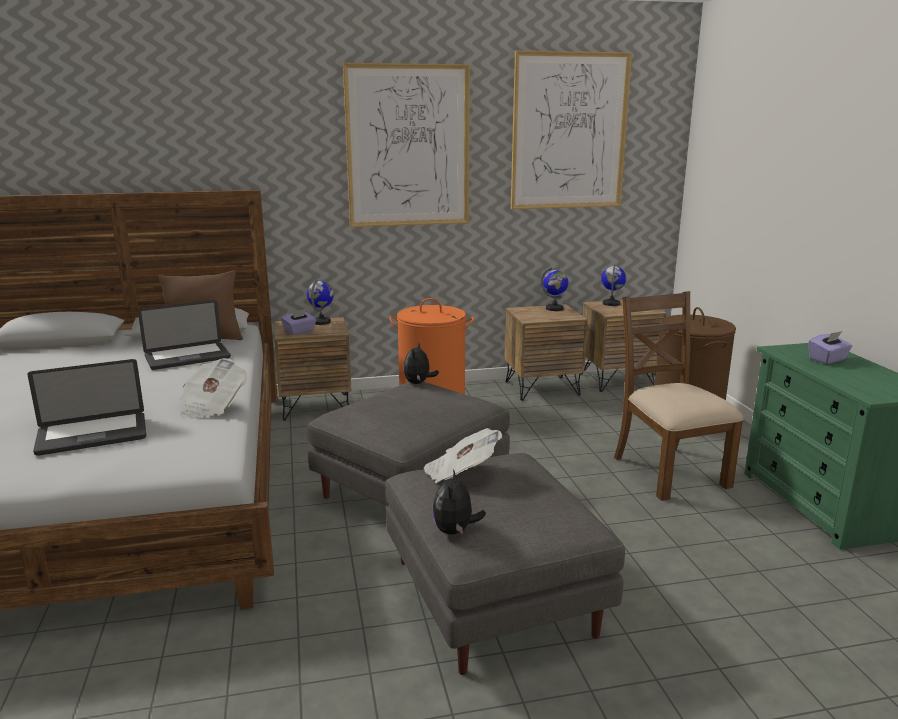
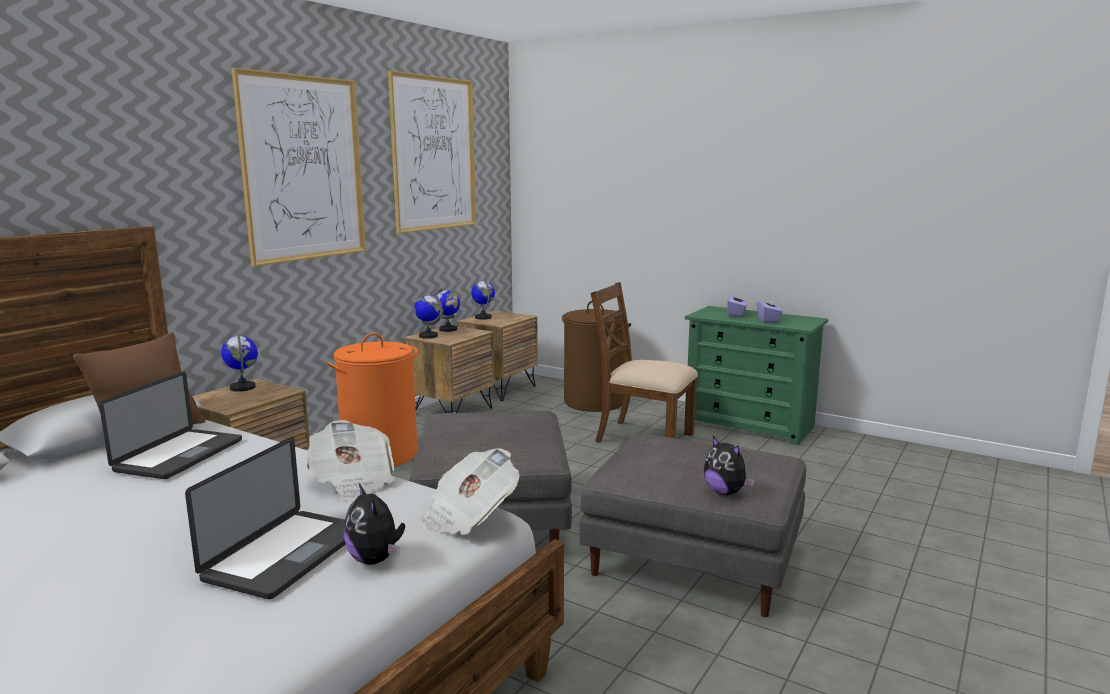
camera: 45 degrees left, 5 degrees down
(299, 331) = (241, 401): purple tissue box -> purple tissue box (768, 320)
(418, 383) = (448, 414): plush toy -> plush toy (376, 560)
(461, 473) = (643, 458): newspaper -> newspaper (468, 516)
(524, 311) = (428, 336): none -> globe

